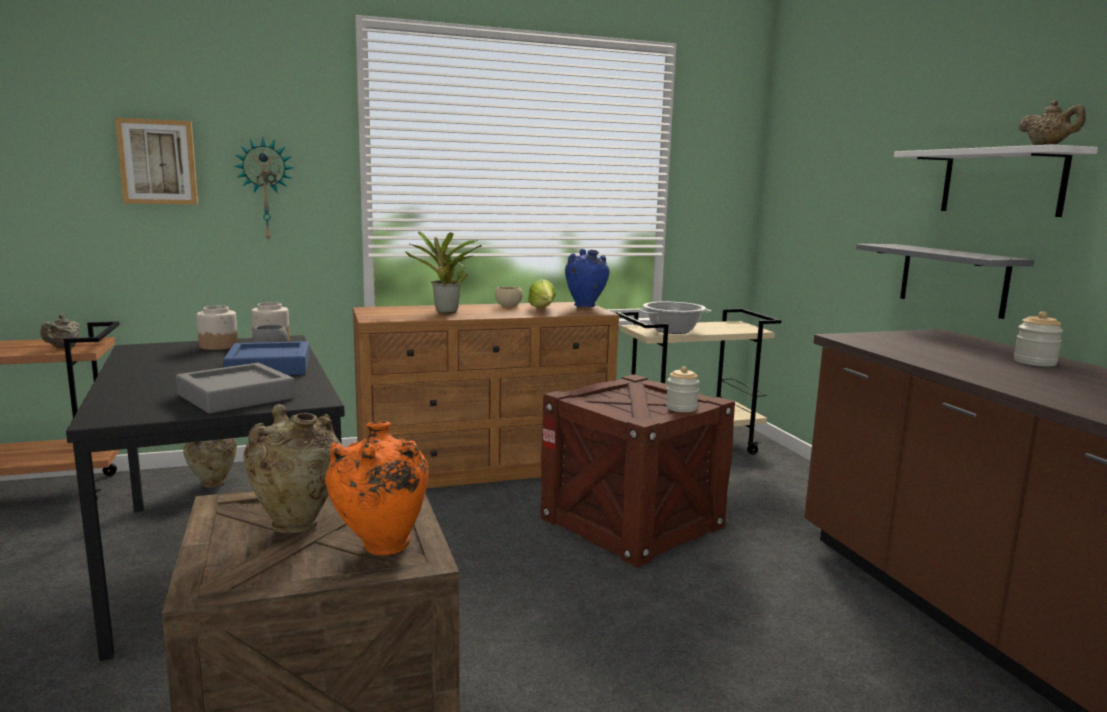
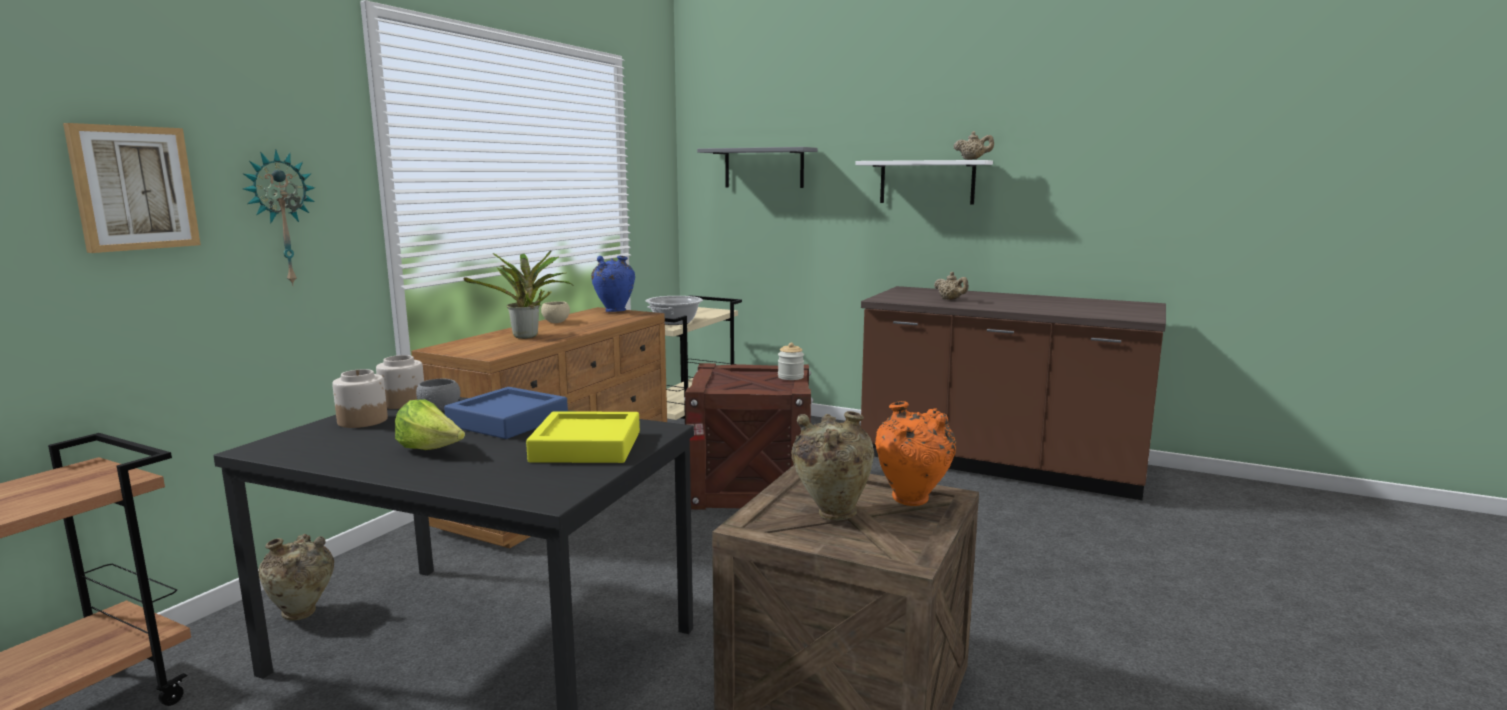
camera: 45 degrees left, 0 degrees up
(63, 348) = (80, 485): beige teapot -> beige teapot (950, 300)
(236, 396) = (586, 446): grey tray -> yellow tray
(543, 309) = (593, 319): lettuce -> lettuce (431, 450)
(952, 279) = (896, 250): grey shelf -> grey shelf (764, 168)
(1034, 362) = (993, 296): jar -> none

